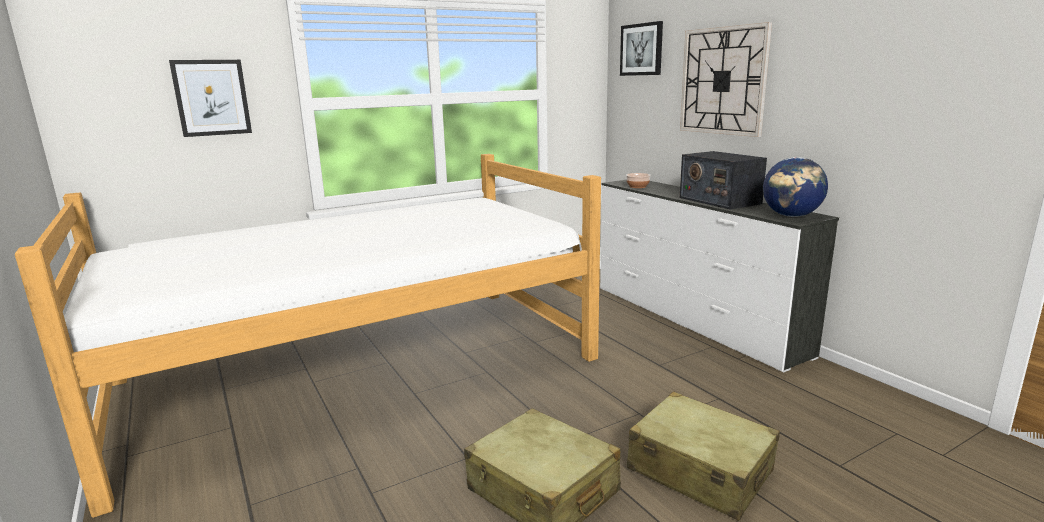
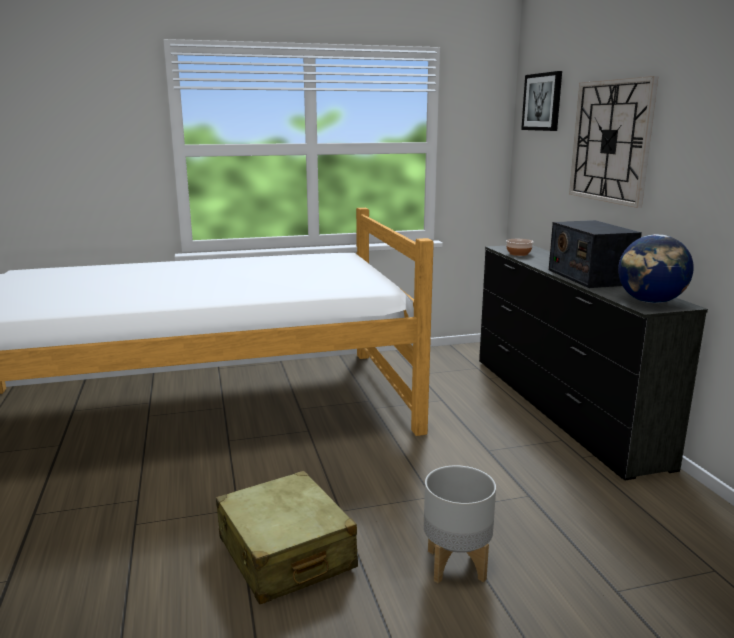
camera: 15 degrees right, 0 degrees up
(212, 98) = (91, 141): picture -> none
(693, 319) = (560, 407): white dresser -> black dresser
(700, 470) = (455, 565): beige suitcase -> grey planter

